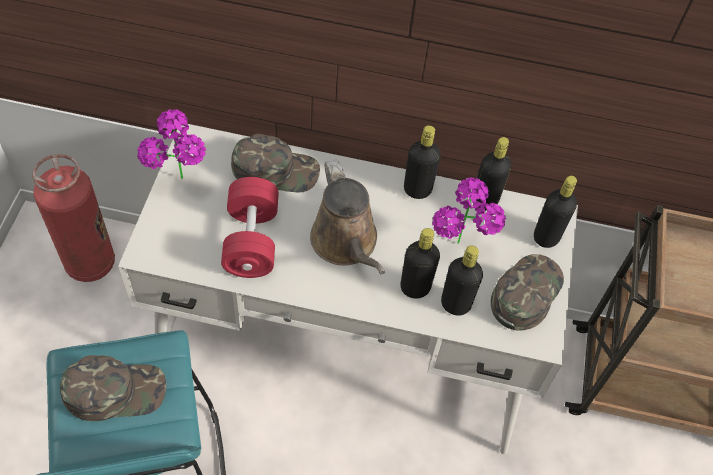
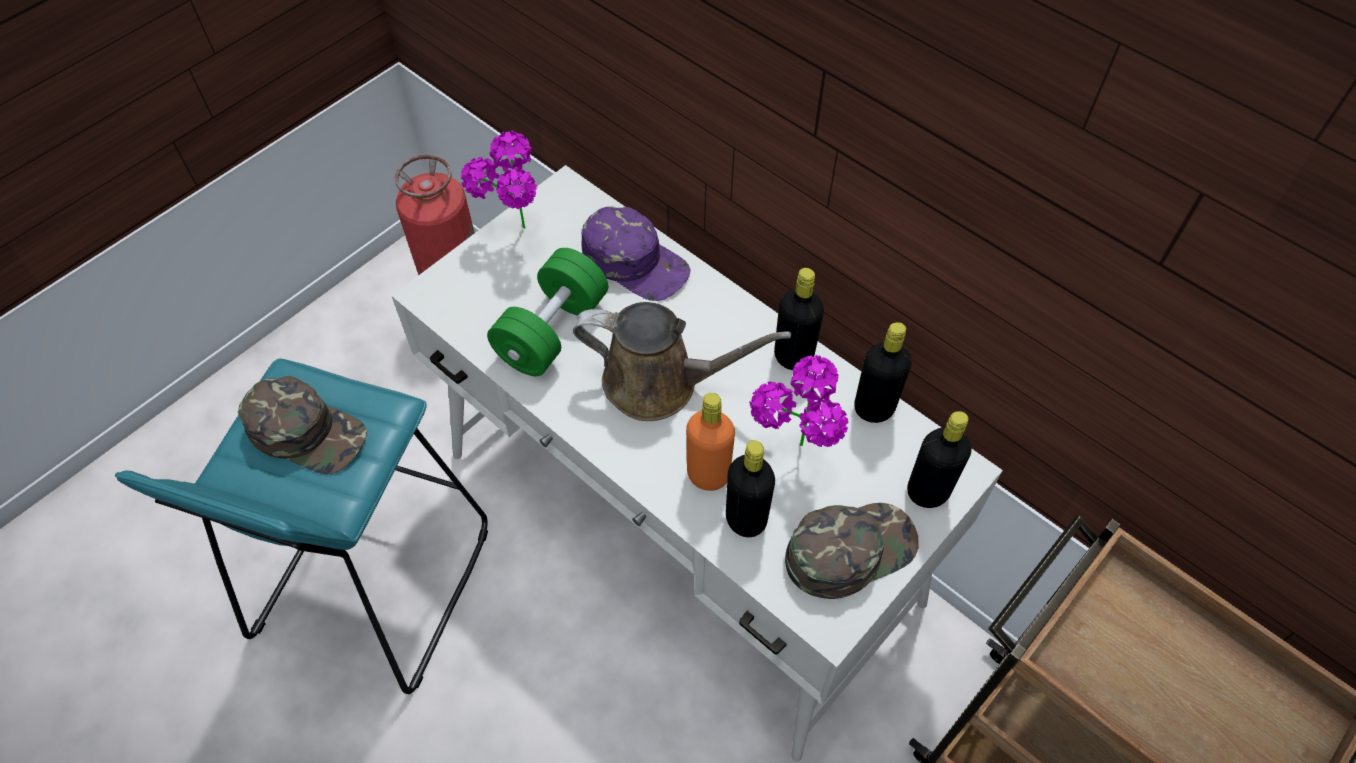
camera: 35 degrees right, 0 degrees up
(251, 240) = (552, 331): red dumbbell -> green dumbbell
(275, 170) = (635, 261): green cap -> purple cap
(346, 243) = (660, 383): brown watering can -> brown watering can turned 90 degrees counterclockwise
(415, 287) = (708, 475): black bottle -> orange bottle

